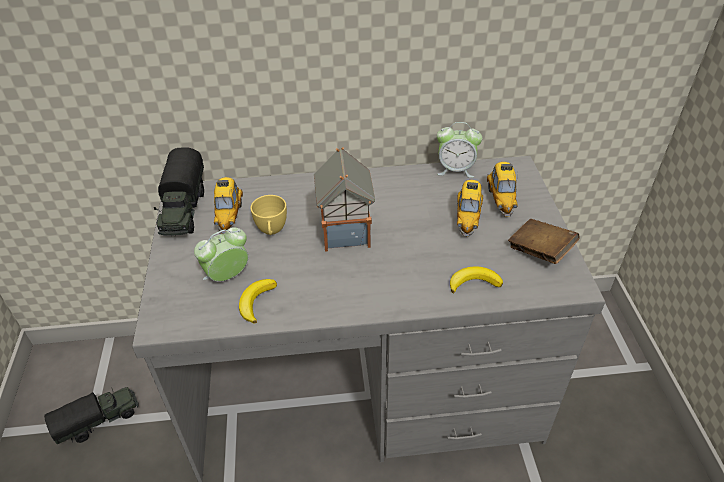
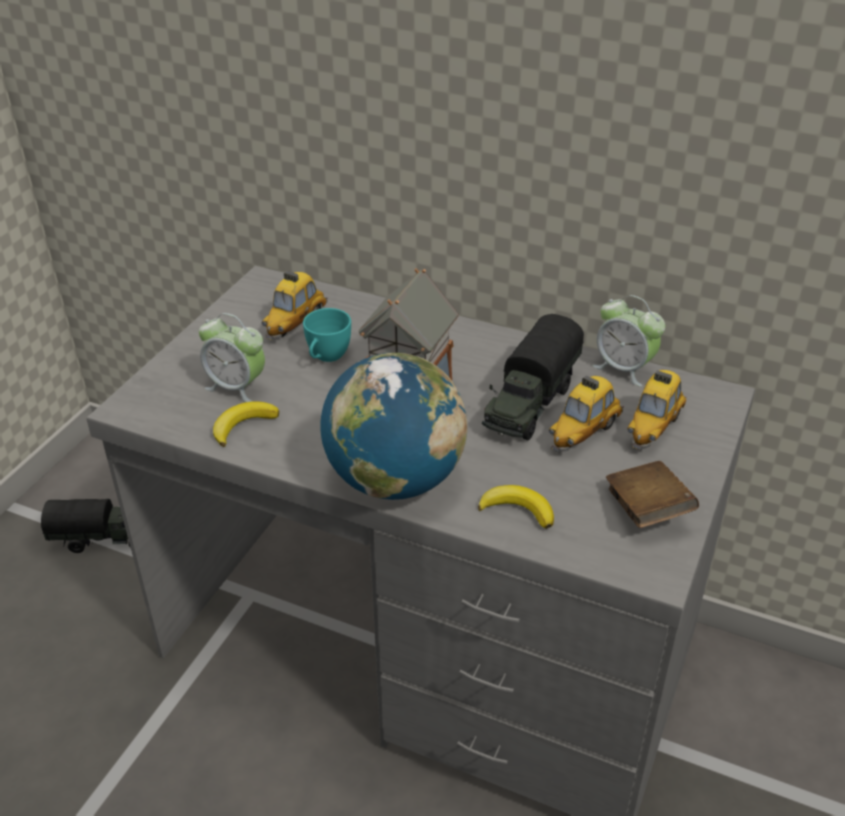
camera: 30 degrees right, 5 degrees down
(183, 210) = (252, 300): toy truck -> toy truck (530, 403)
(227, 276) = (237, 387): alarm clock -> alarm clock turned 150 degrees counterclockwise
(271, 231) = (326, 357): yellow cup -> turquoise cup
(387, 295) = (395, 480): none -> globe

